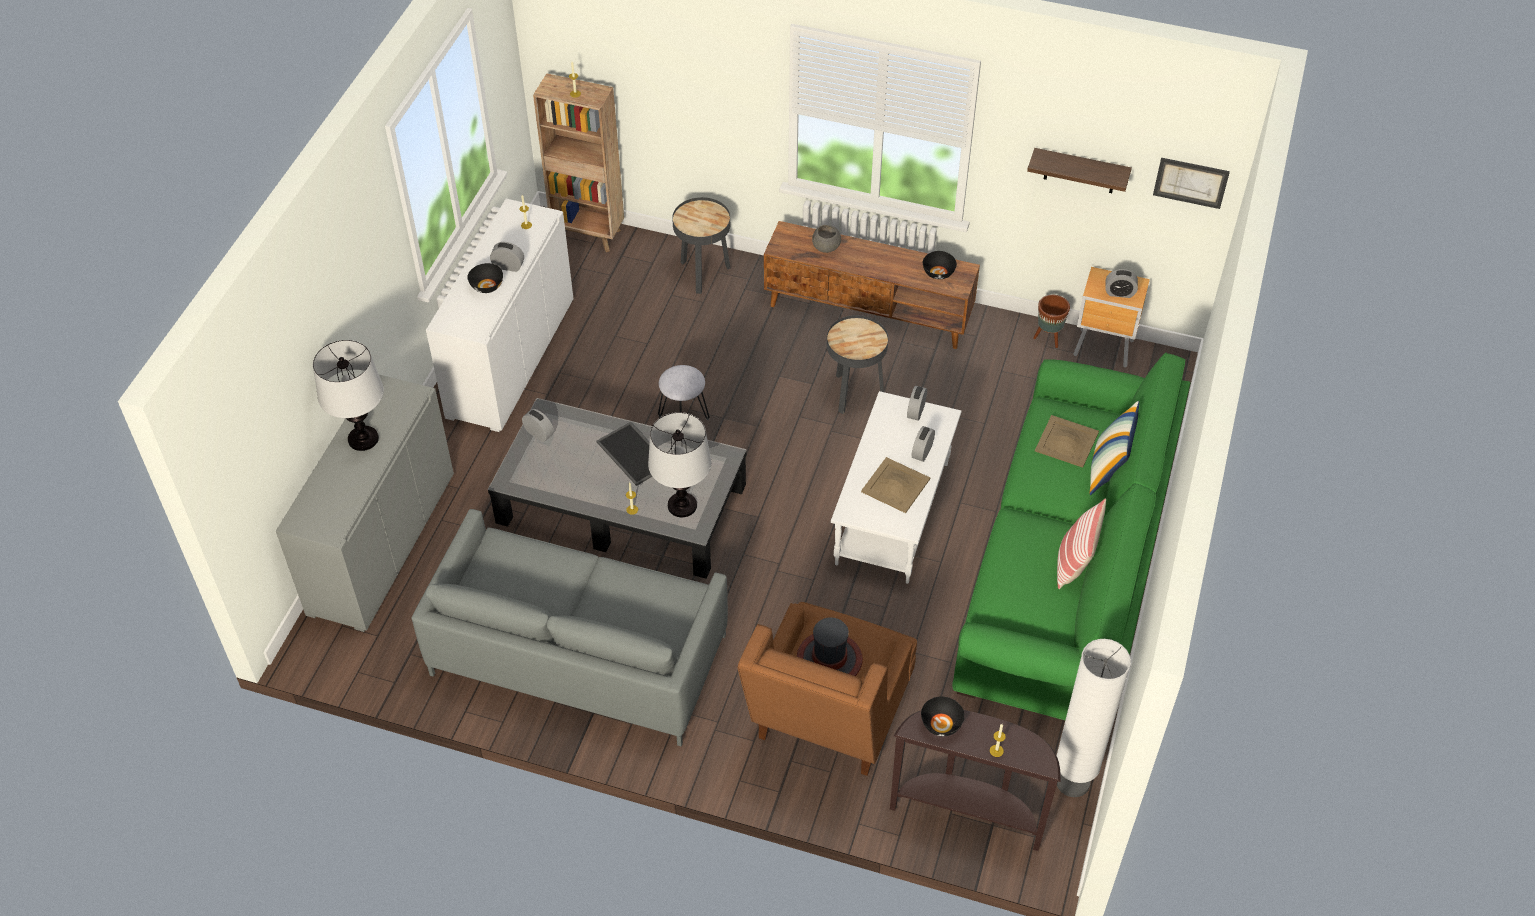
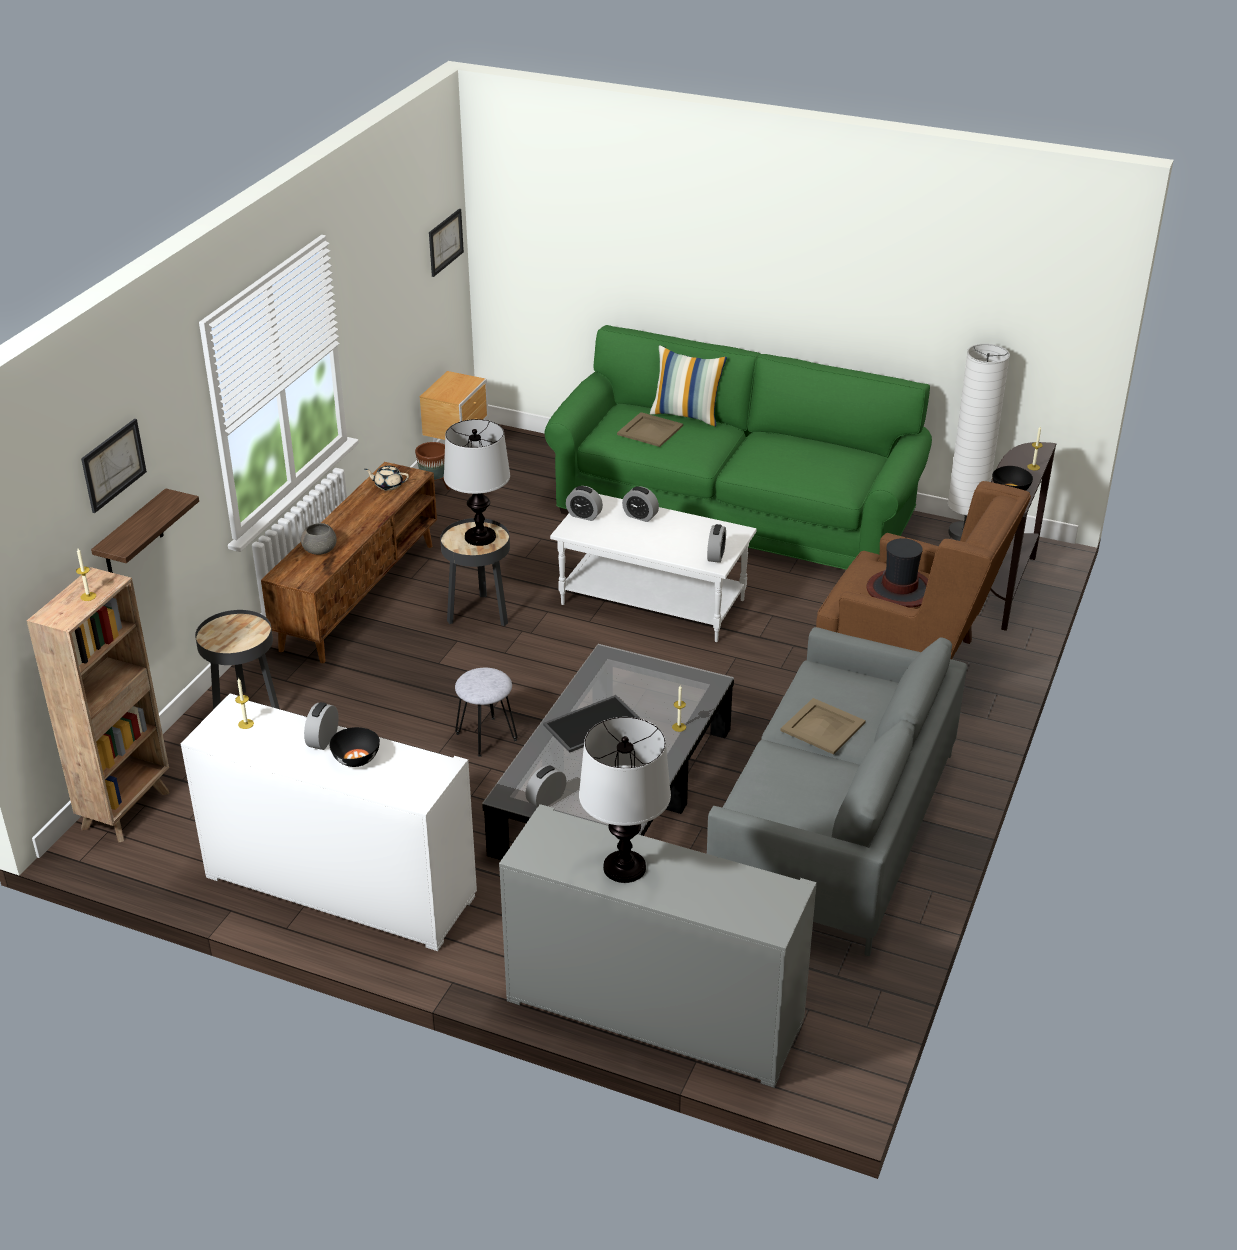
camera: 85 degrees left, 15 degrees down
(665, 48) = (113, 465): none -> picture
(681, 506) = (676, 690): table lamp -> table lamp (480, 537)
(896, 486) = (683, 534): beige tray -> beige tray (823, 726)
(938, 272) = (388, 485): black bowl -> beige teapot
(1074, 563) = (795, 441): pillow -> none
(1080, 171) = (395, 297): shelf -> shelf (132, 537)
(1119, 293) = (461, 386): alarm clock -> alarm clock (716, 555)

